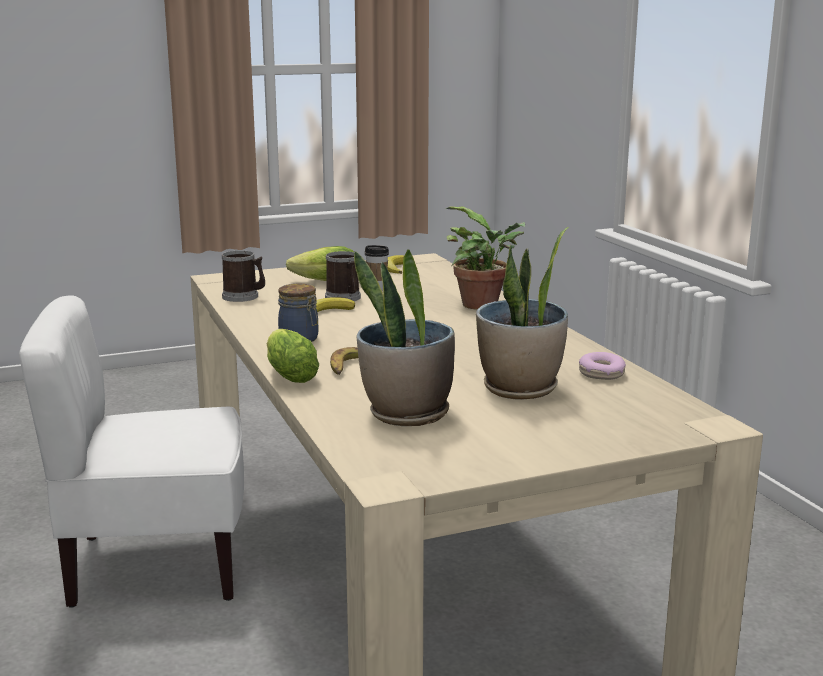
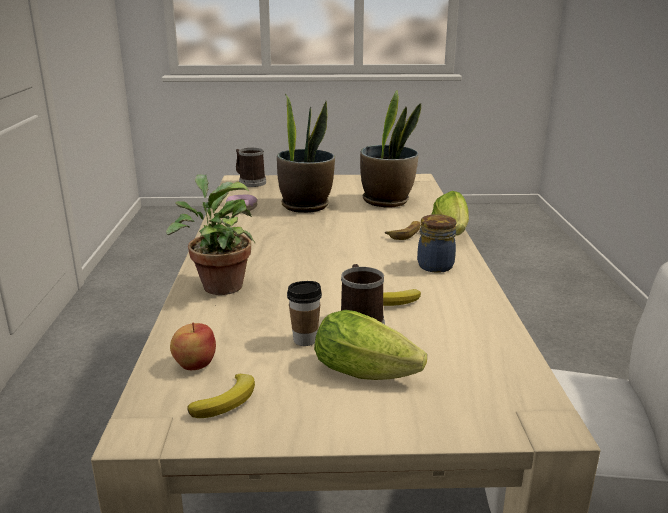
camera: 160 degrees left, 5 degrees up
(244, 297) = (491, 351): mug -> mug (250, 182)
(434, 275) = (195, 364): none -> apple

